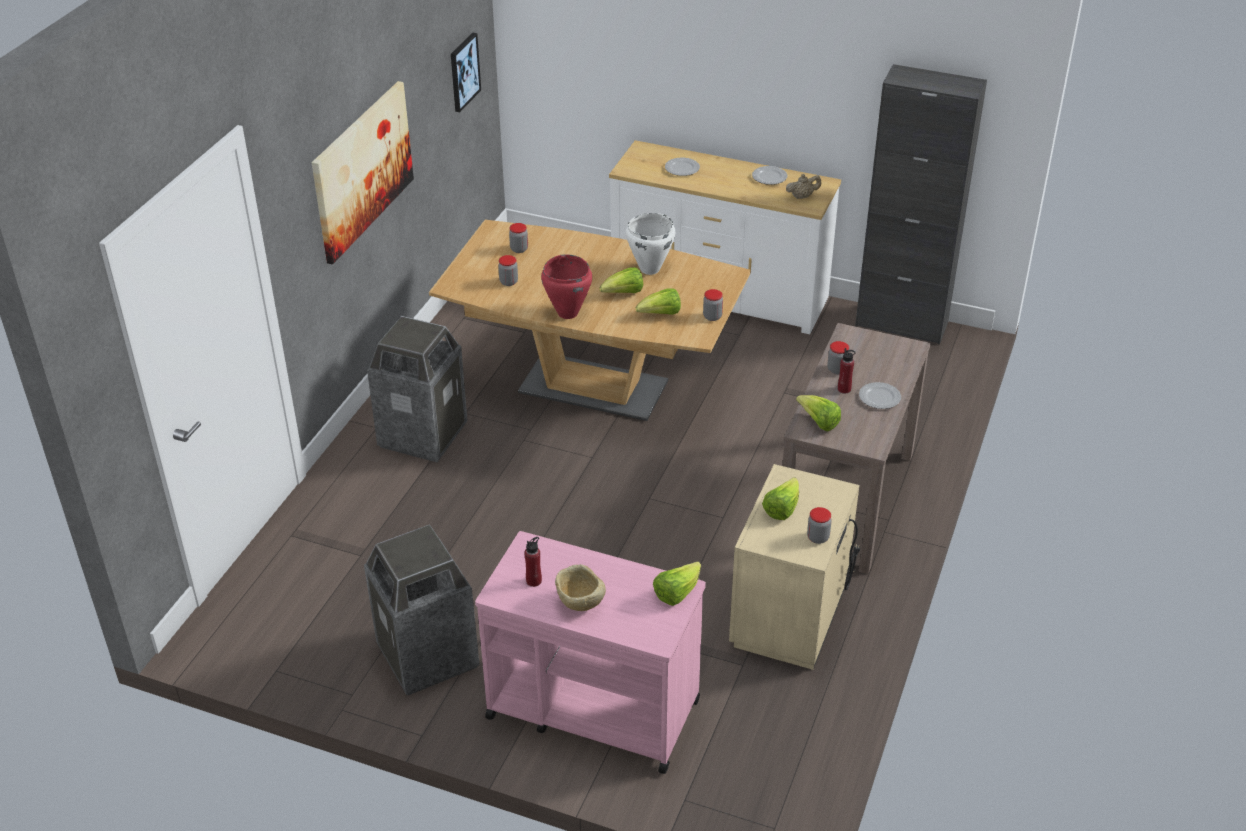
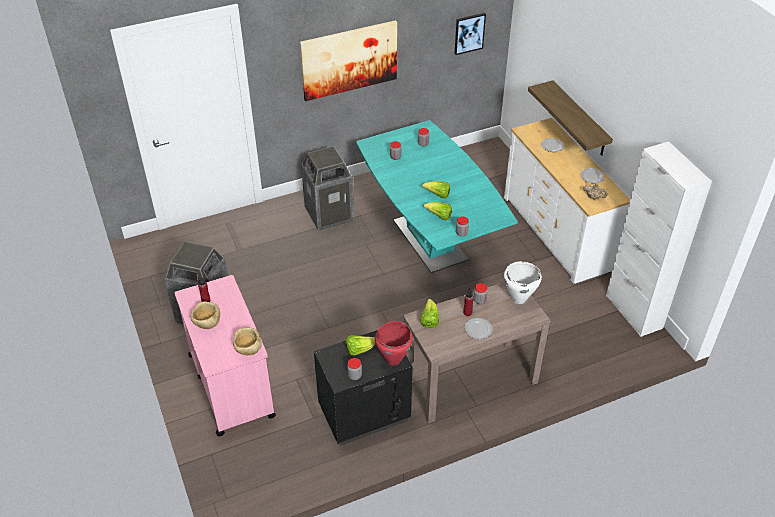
camera: 45 degrees right, 5 degrees up
(567, 313) = (398, 188): red cooking pot -> red cooking pot (393, 359)
(593, 387) = (429, 240): brown dining table -> turquoise dining table
(649, 269) = (468, 190): white cooking pot -> white cooking pot (518, 298)
(676, 593) = (248, 350): lettuce -> beige bowl
(698, 115) = (579, 119): none -> shelf
(791, 616) = (364, 414): beige nightstand -> black nightstand
(901, 324) = (633, 311): black cabinet -> white cabinet

